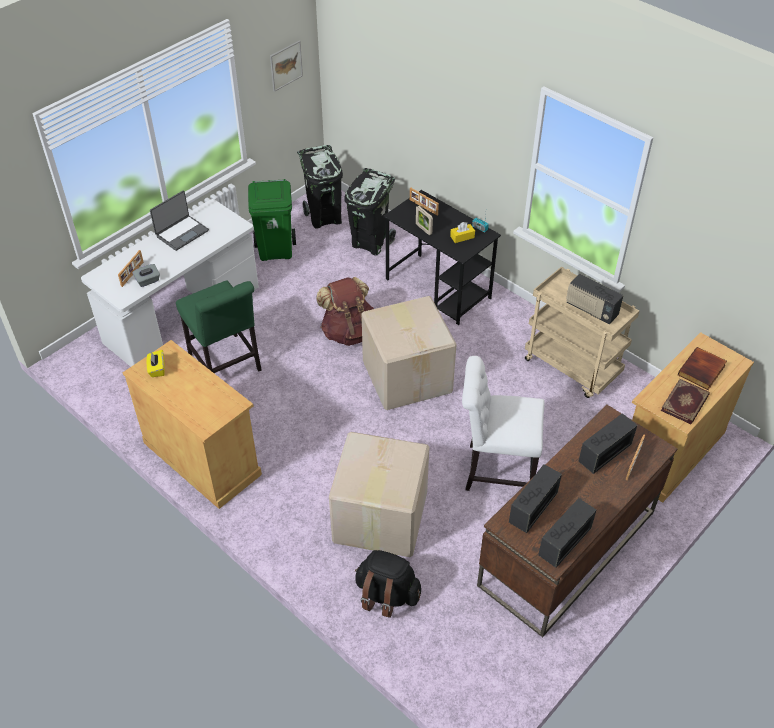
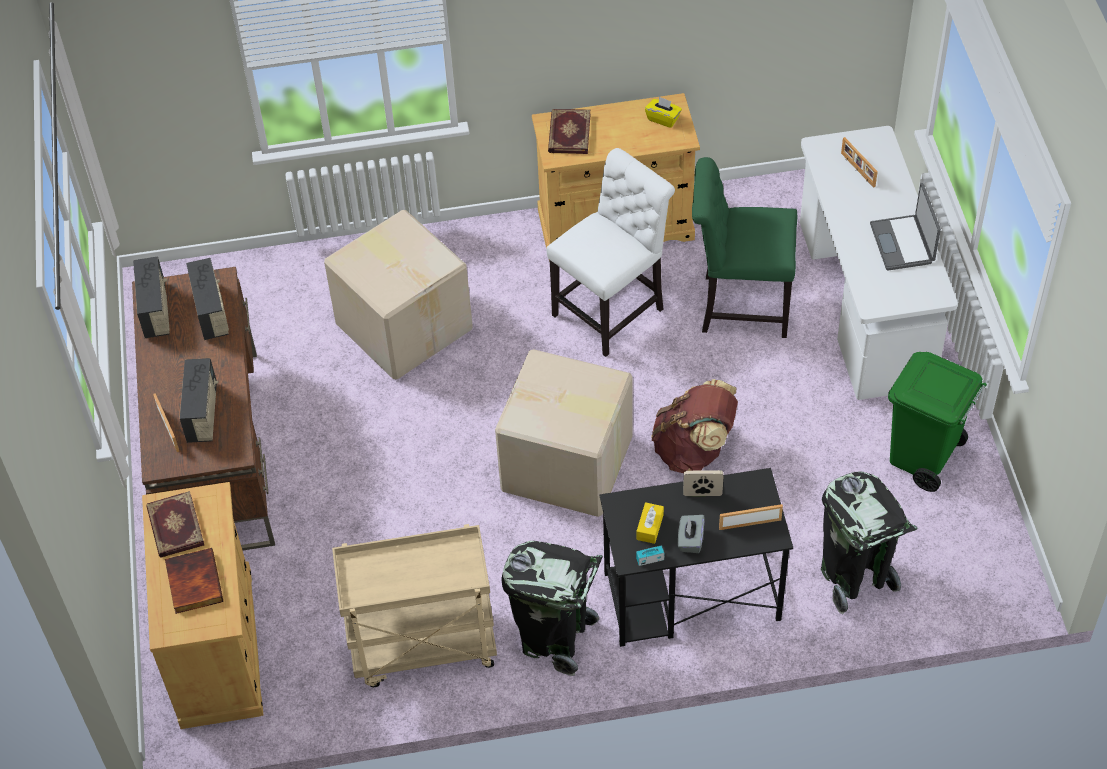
camera: 130 degrees right, 5 degrees up
(148, 281) = (832, 178): grey tissue box -> grey tissue box (690, 540)
(208, 409) = (568, 133): none -> book
(286, 65) = (1080, 381): picture -> none
(324, 217) = (958, 555): black trash can -> black trash can (554, 639)
(386, 595) = (318, 283): black backpack -> none
(495, 470) = (361, 459): white chair -> white chair (612, 309)
(591, 310) = (396, 572): radio -> none

